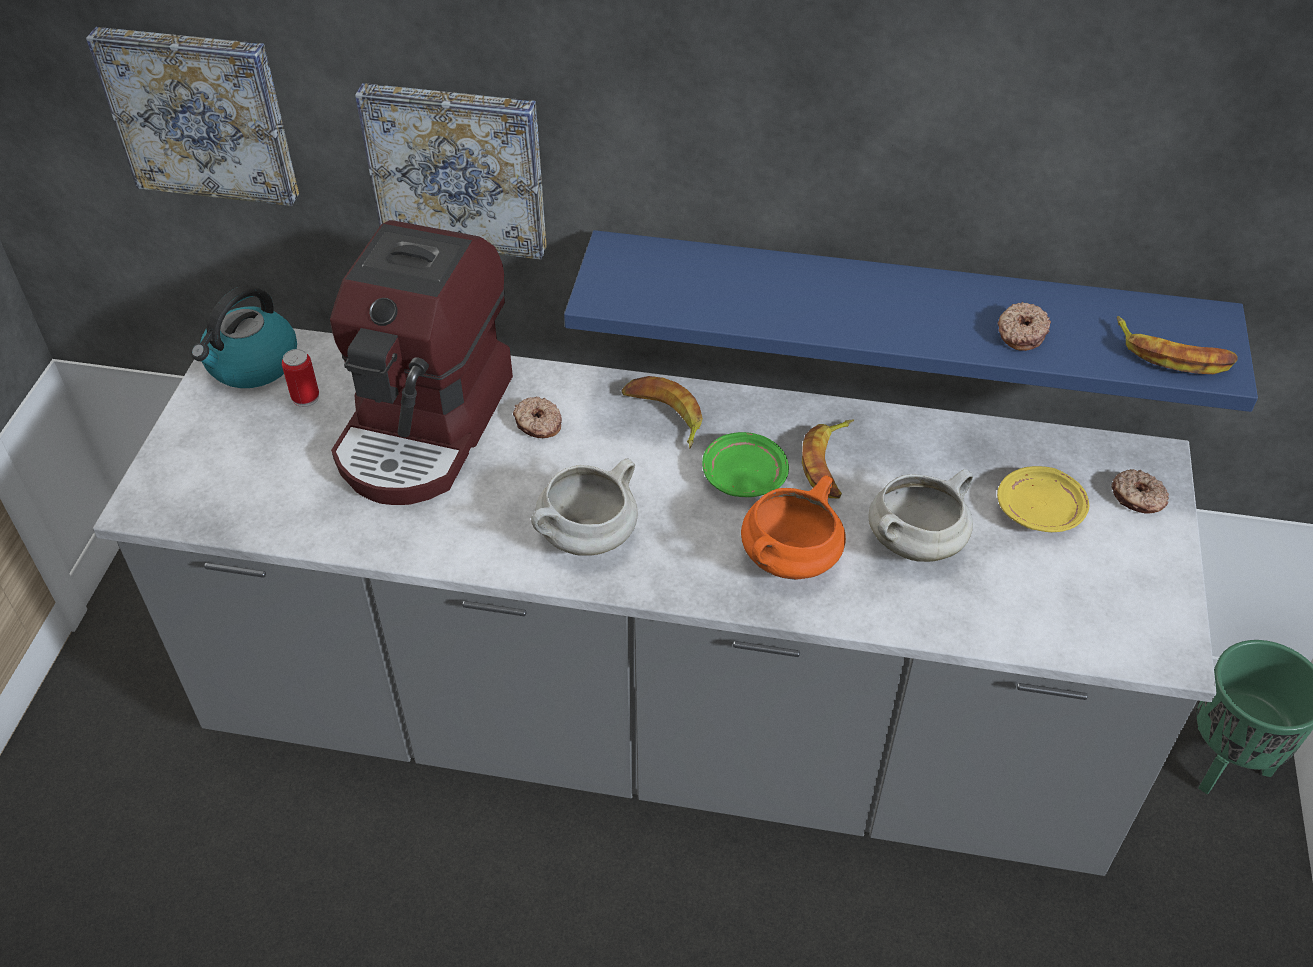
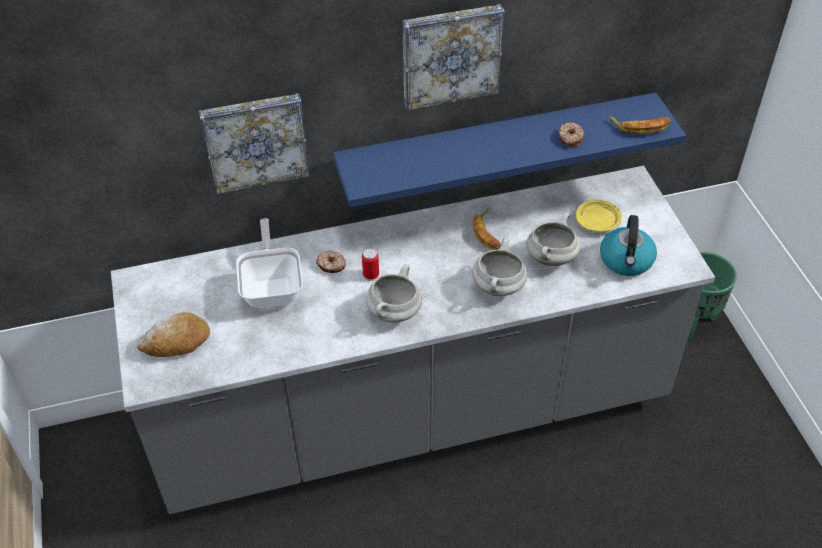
camera: 25 degrees left, 0 degrees up
(201, 113) = (99, 154): picture -> picture (450, 54)
(231, 459) = (176, 342): none -> bread
(252, 364) = (150, 289): kettle -> kettle (626, 261)
(305, 397) = (194, 295): can -> can (371, 275)
(426, 426) = (273, 287): coffee machine -> frying pan
(663, 415) = (393, 238): banana -> none
(743, 475) = (451, 254): green plate -> none
(790, 561) = (499, 287): orange cooking pot -> white cooking pot
(1137, 498) = (636, 201): donut -> none

